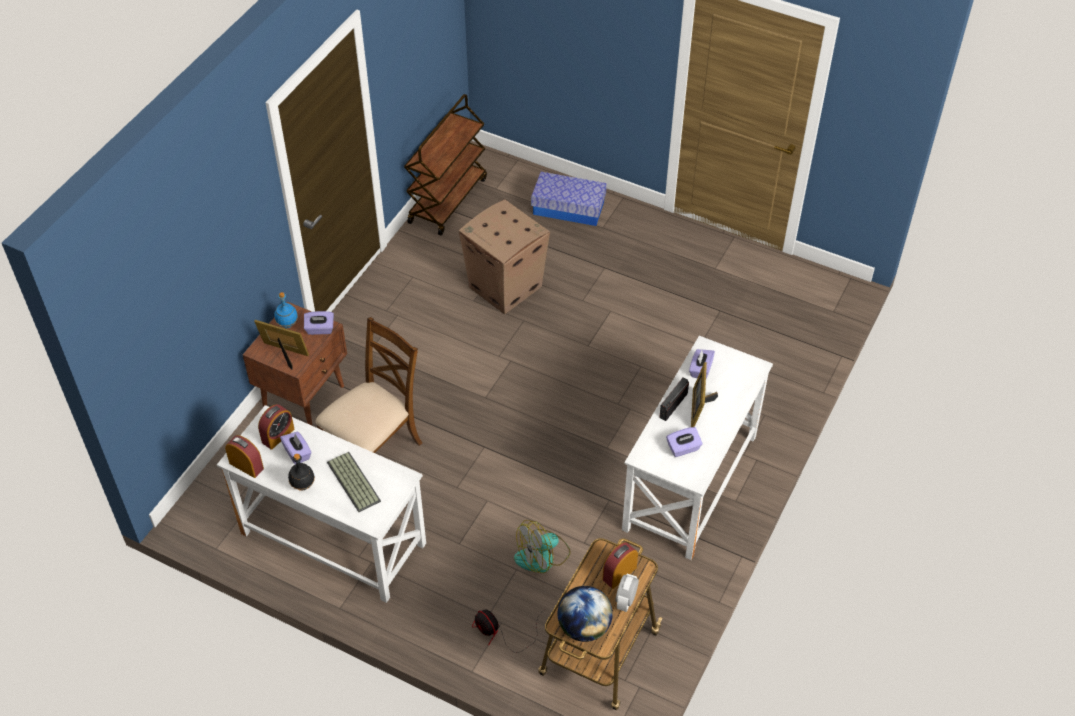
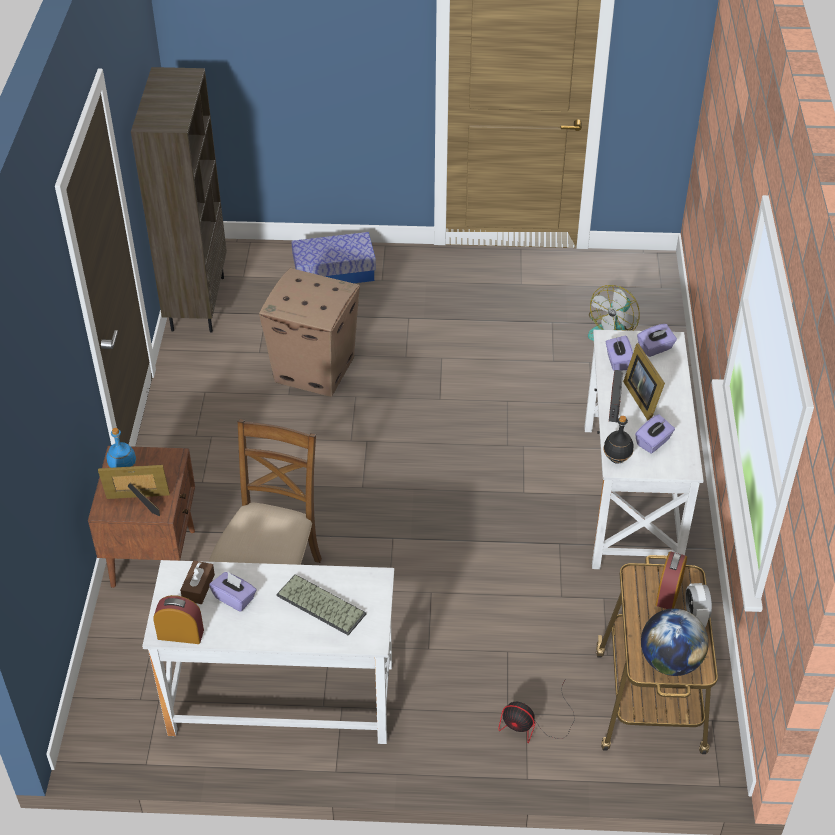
camera: 25 degrees left, 5 degrees down
(278, 435) = (198, 587): alarm clock -> brown tissue box
(303, 486) = (264, 631): black bottle -> black bottle (617, 459)
(320, 329) = (166, 462): purple tissue box -> purple tissue box (655, 348)
(447, 200) = (196, 303): brown cart -> brown bookcase
(542, 556) = (527, 627): fan -> fan (612, 329)

